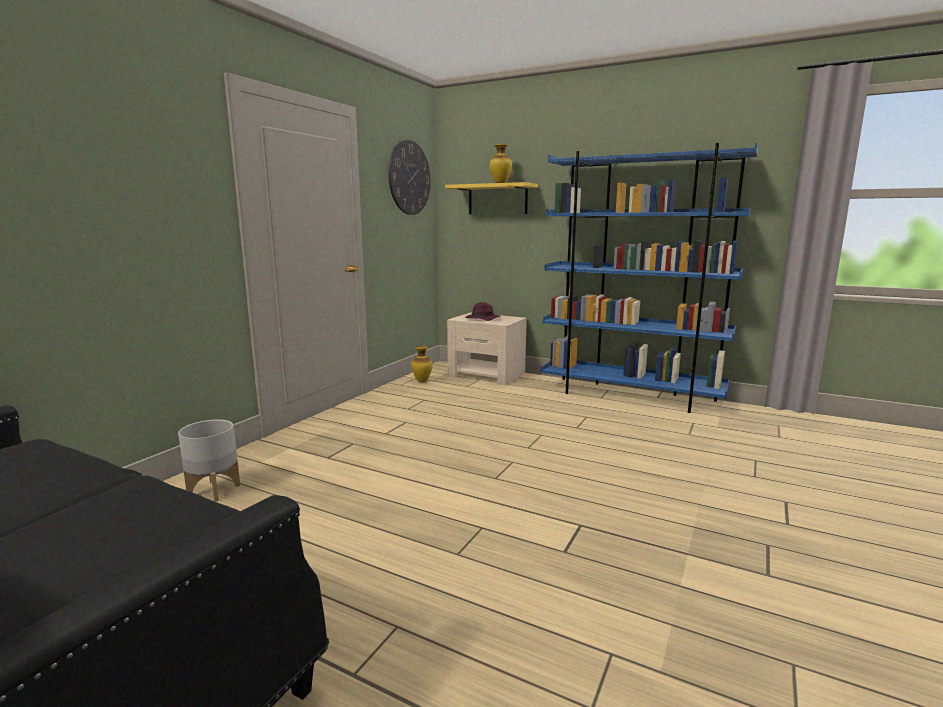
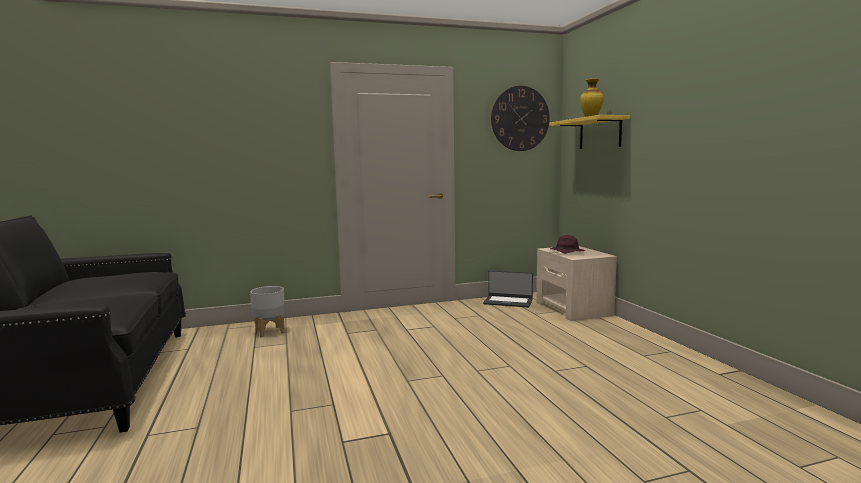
camera: 45 degrees right, 5 degrees down
(422, 381) = (508, 301): vase -> laptop
(630, 395) = (686, 363): blue bookcase -> none

